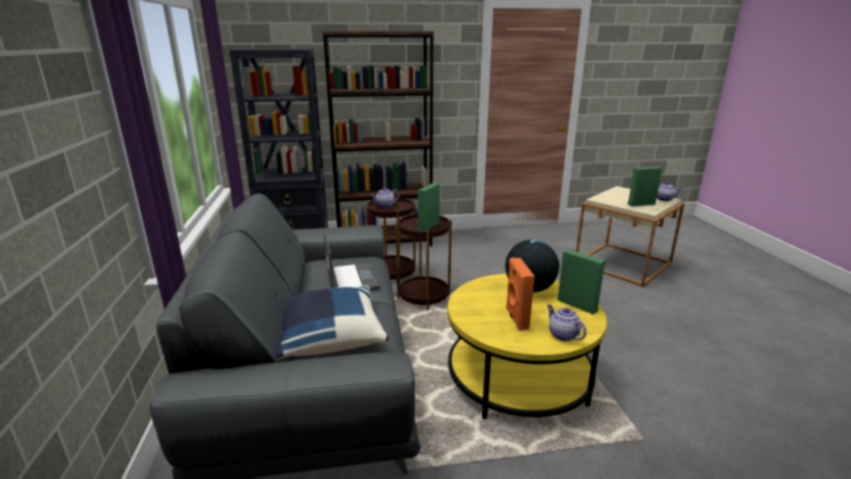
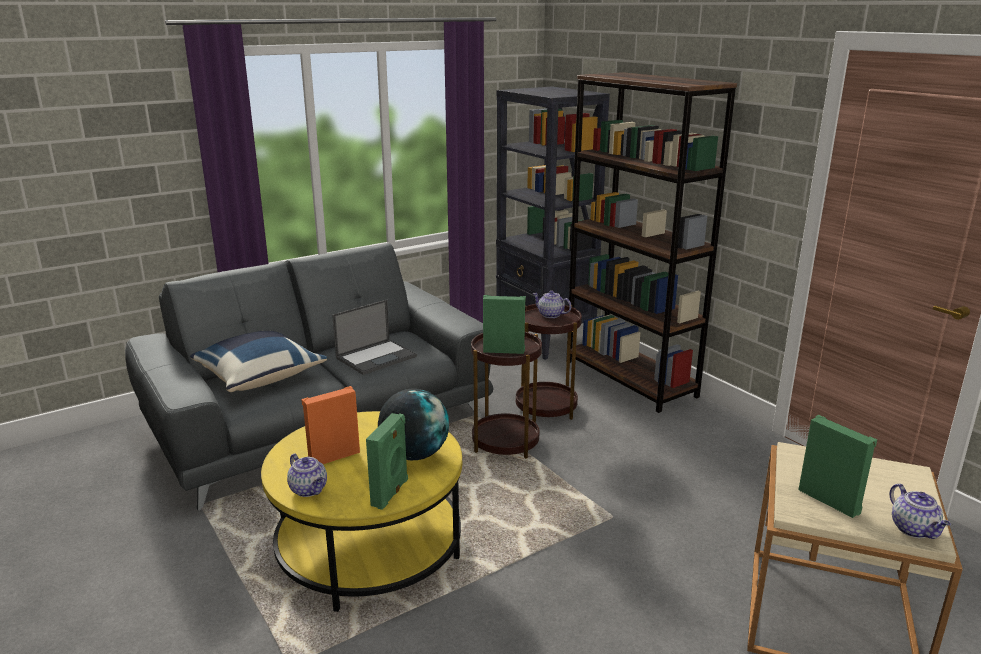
camera: 65 degrees right, 0 degrees up
(562, 335) = (309, 490): teapot -> teapot turned 105 degrees clockwise

